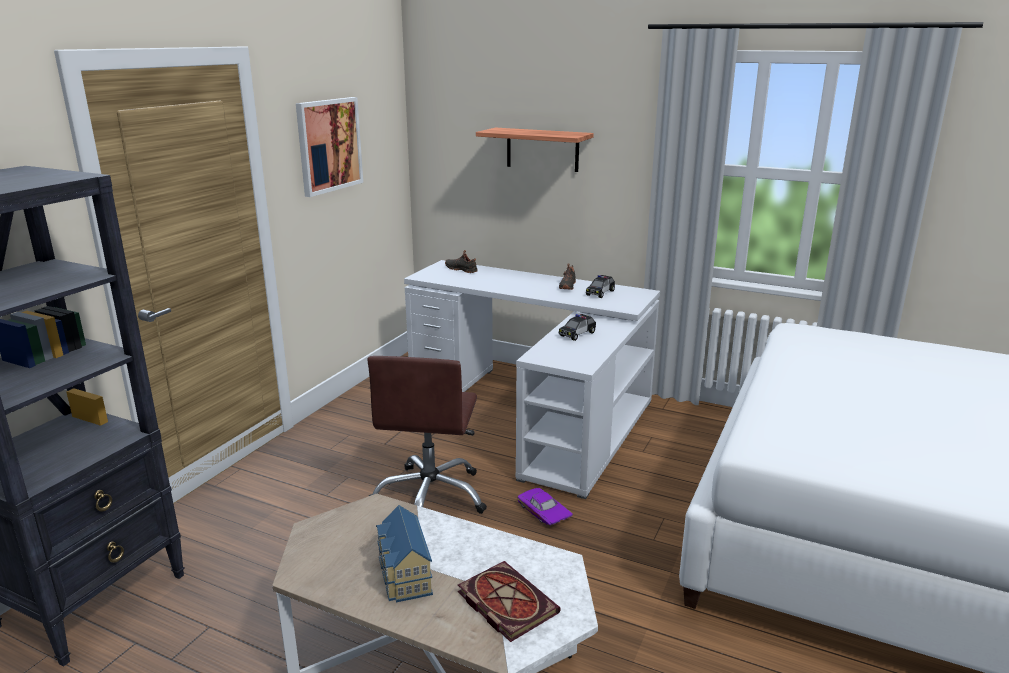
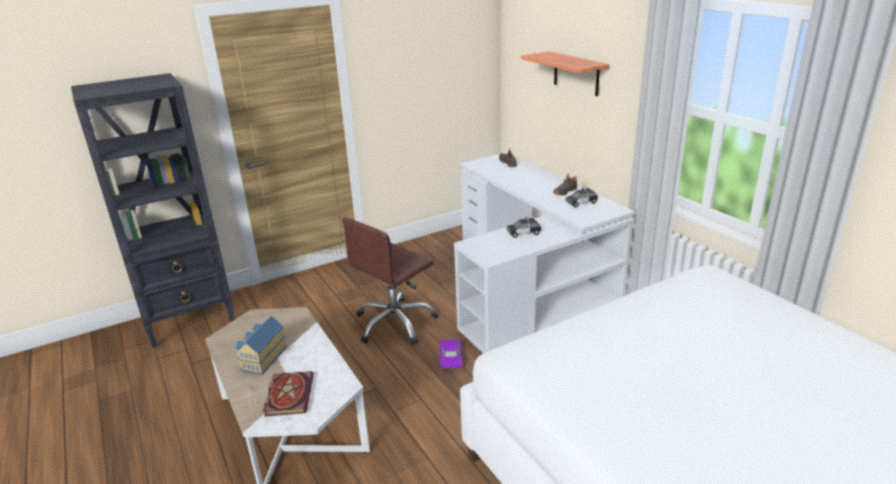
camera: 35 degrees right, 5 degrees up
(329, 145) = (412, 59): picture -> none

